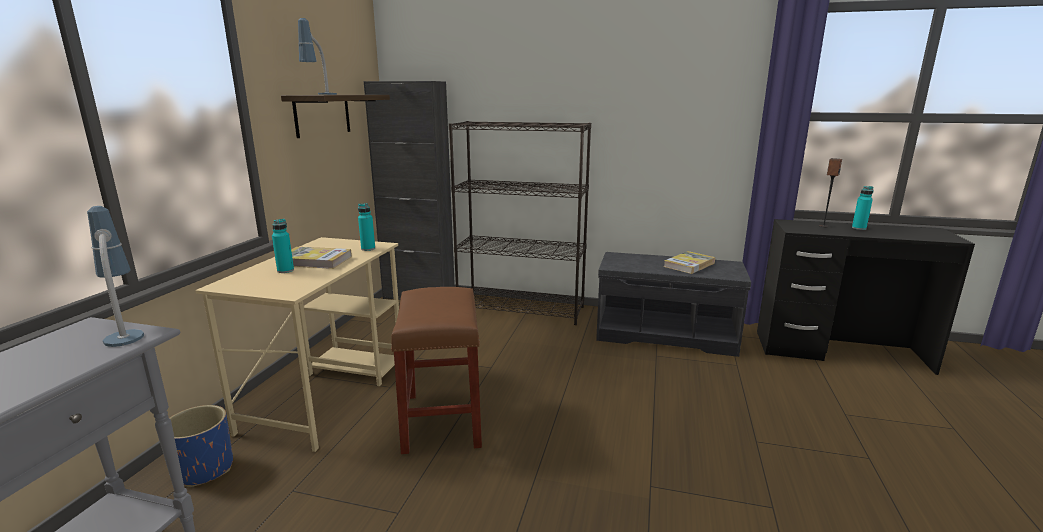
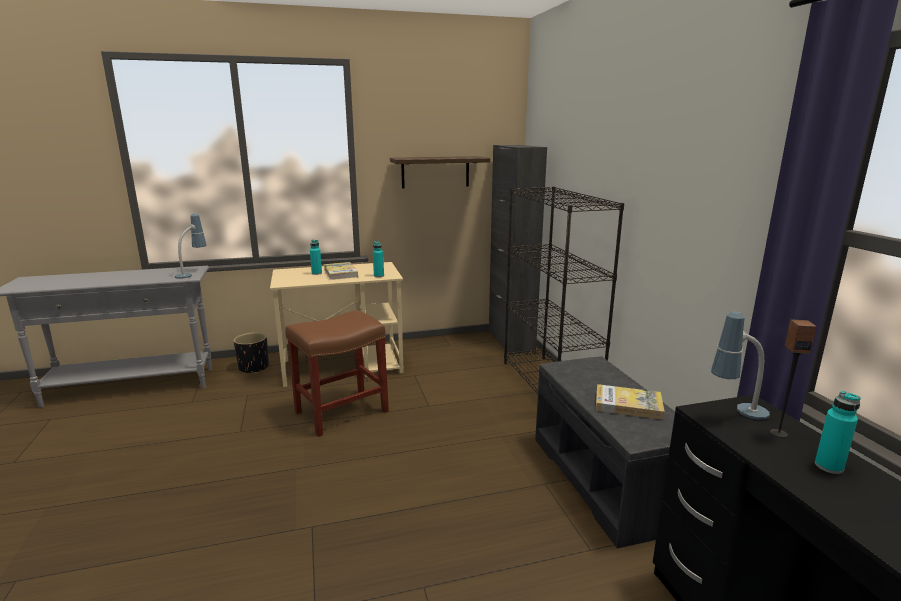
camera: 60 degrees right, 0 degrees up
(204, 469) = (254, 367): blue planter -> black planter
(320, 94) = (418, 157): table lamp -> table lamp (736, 415)

